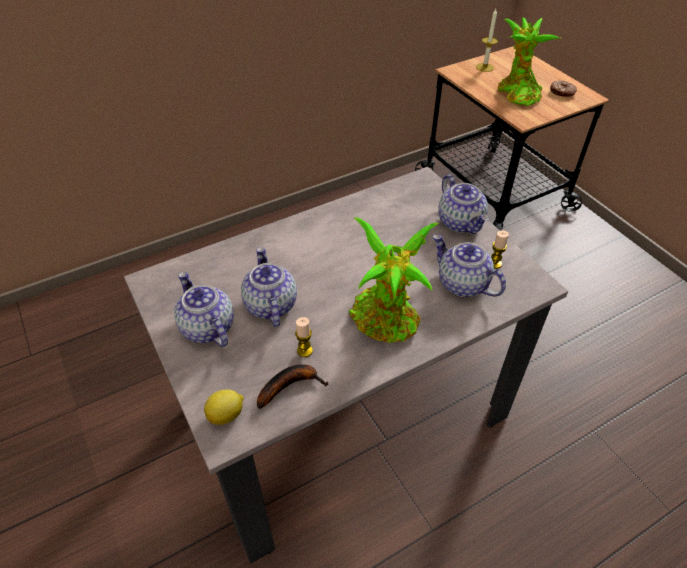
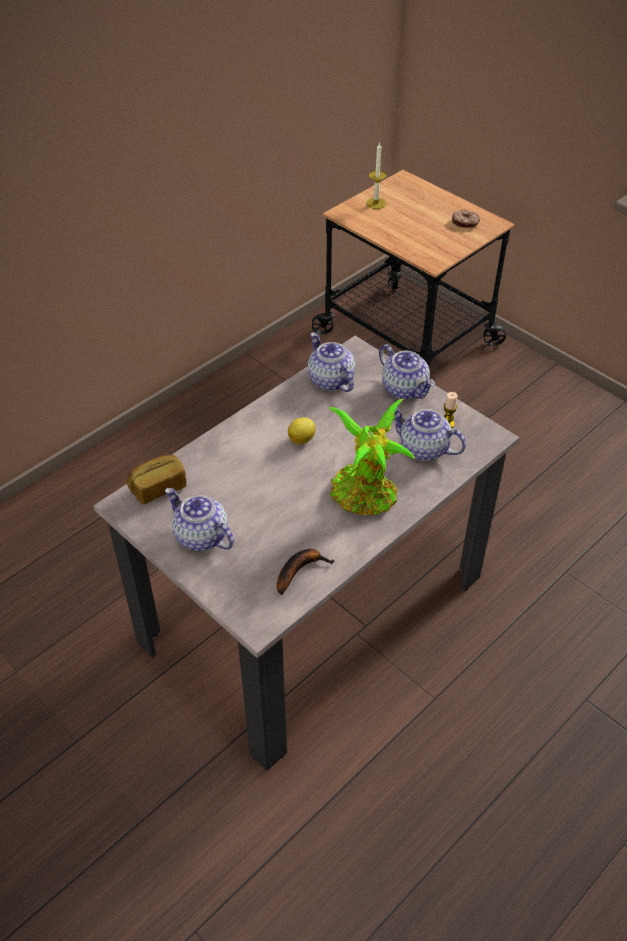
camera: 15 degrees left, 0 degrees up
(189, 271) = (158, 487): none -> bread
(227, 415) = (253, 606): lemon -> lemon (302, 439)
(269, 305) = (251, 504): teapot -> teapot (330, 380)
(304, 351) = (301, 538): candle -> none
(516, 93) = (418, 231): potted plant -> none

